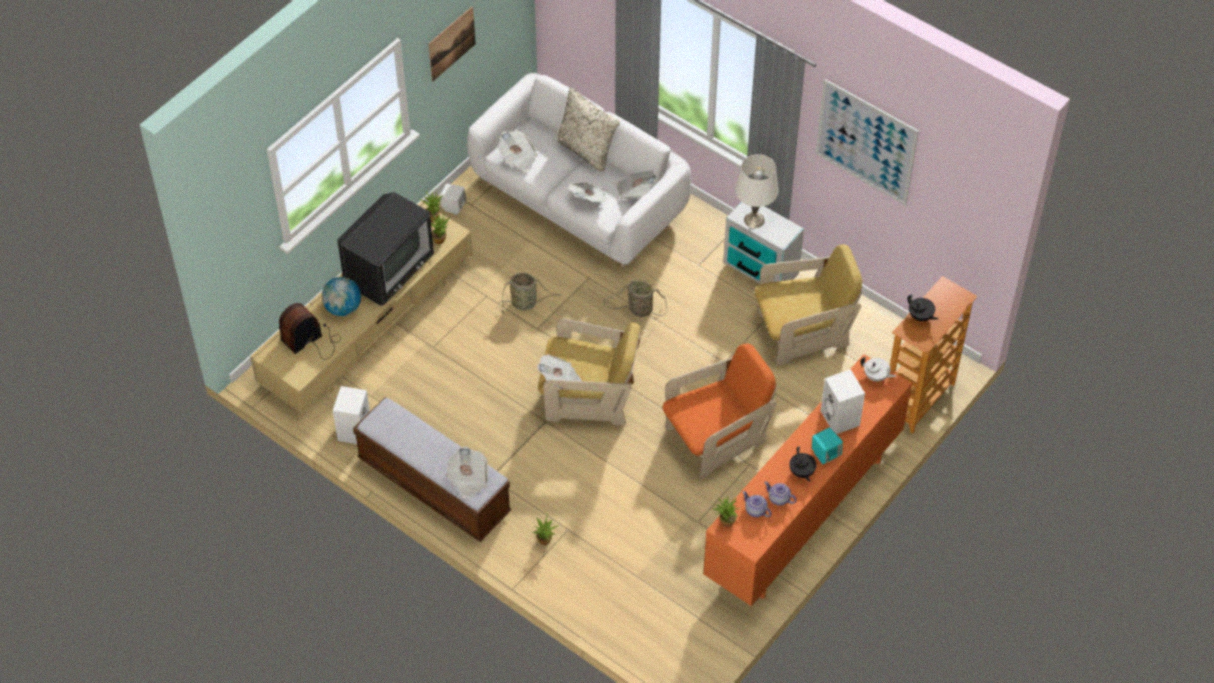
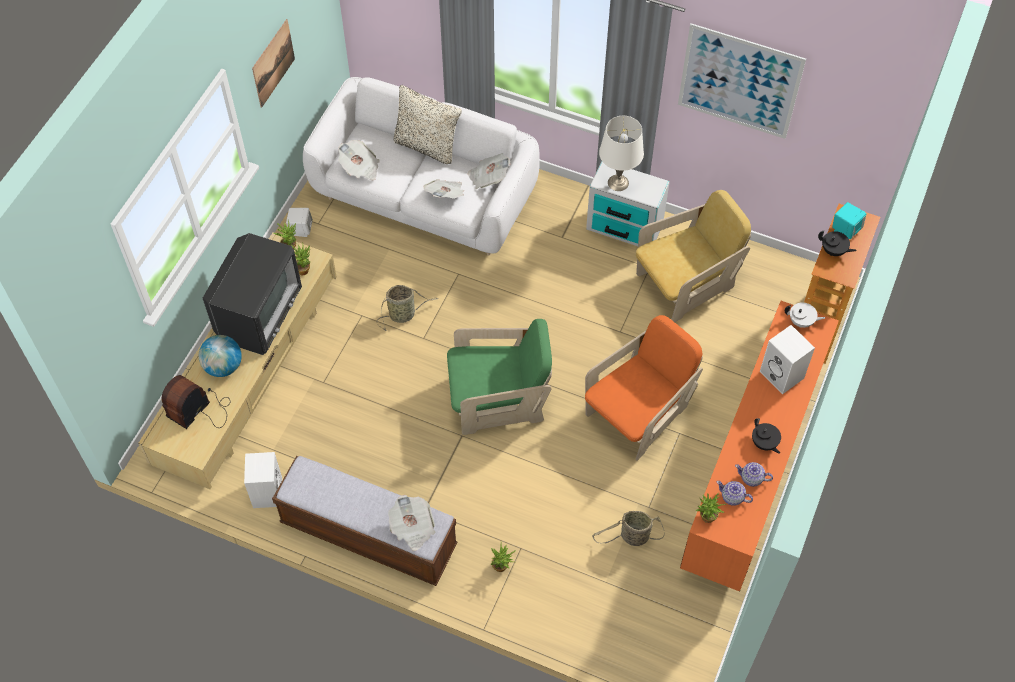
camera: 15 degrees left, 5 degrees up
(559, 379) = (472, 392): newspaper -> none
(589, 398) = (498, 401): yellow armchair -> green armchair
(638, 310) = (518, 296): basket -> basket (632, 537)
(825, 454) = (781, 417): turquoise speaker -> turquoise speaker (845, 230)

